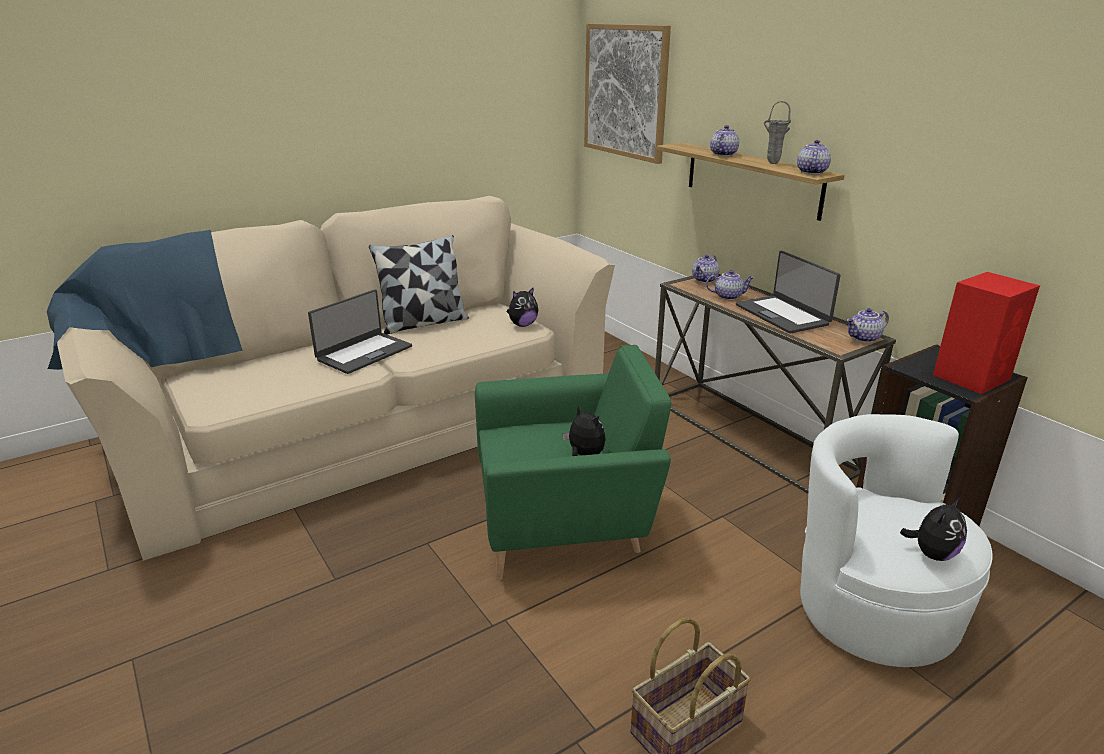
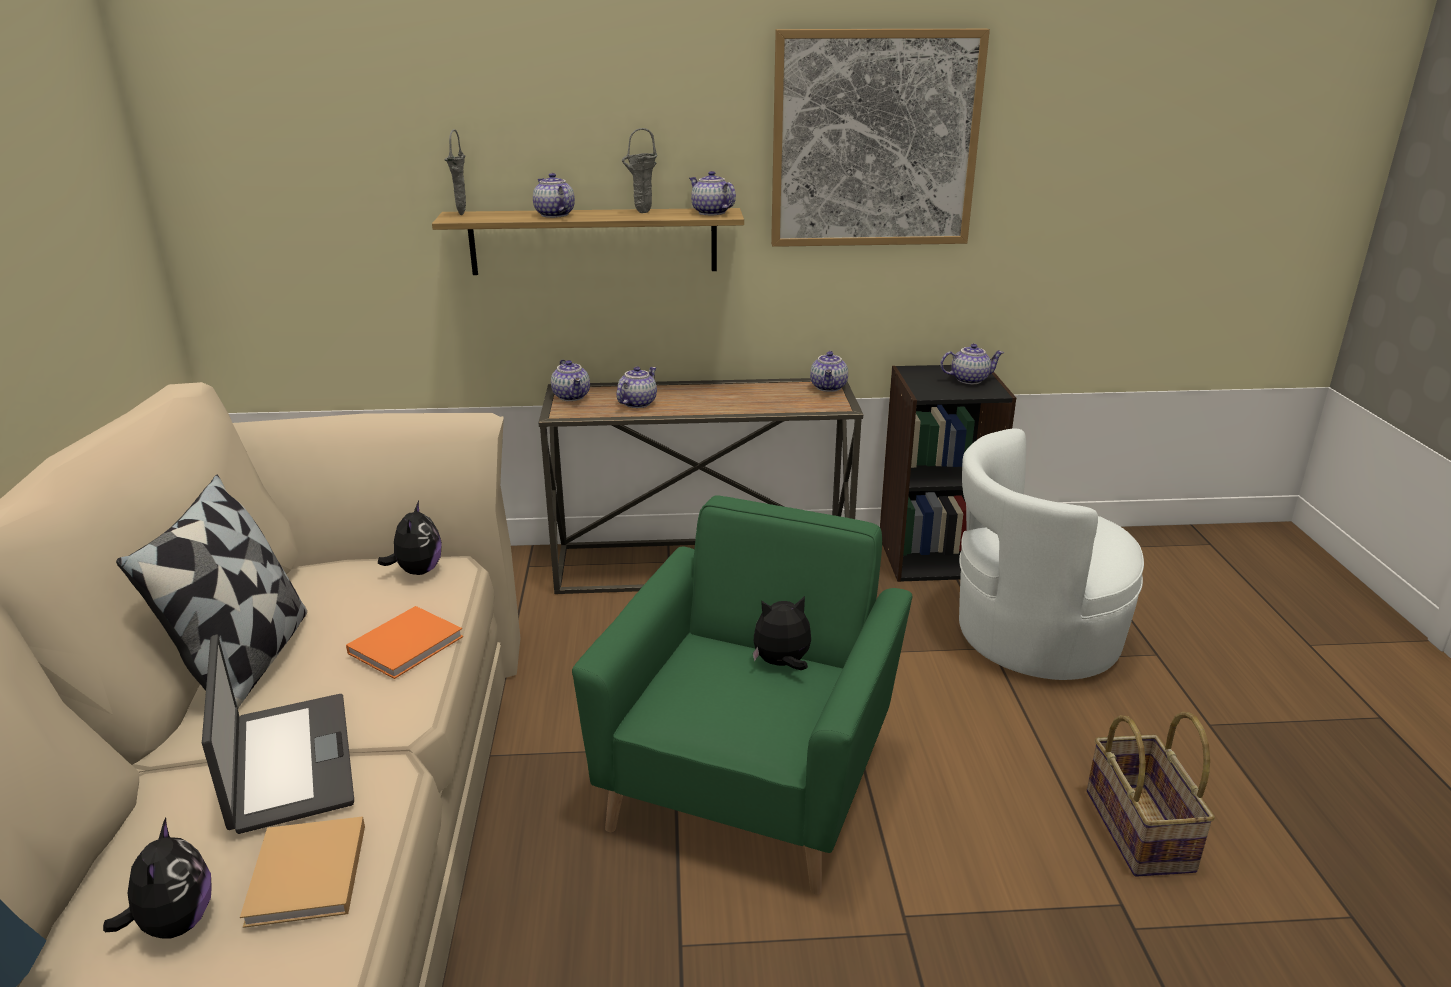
camera: 60 degrees left, 0 degrees up
(303, 382) = (306, 877): none -> beige book
(464, 344) = (408, 643): none -> orange book
(625, 91) = (280, 147): picture -> picture (874, 140)
(685, 145) = (462, 214): none -> grey vase
(783, 314) = (727, 397): laptop -> none
(932, 554) = (1110, 541): plush toy -> plush toy (174, 923)
(972, 376) = (969, 379): red speaker -> teapot

